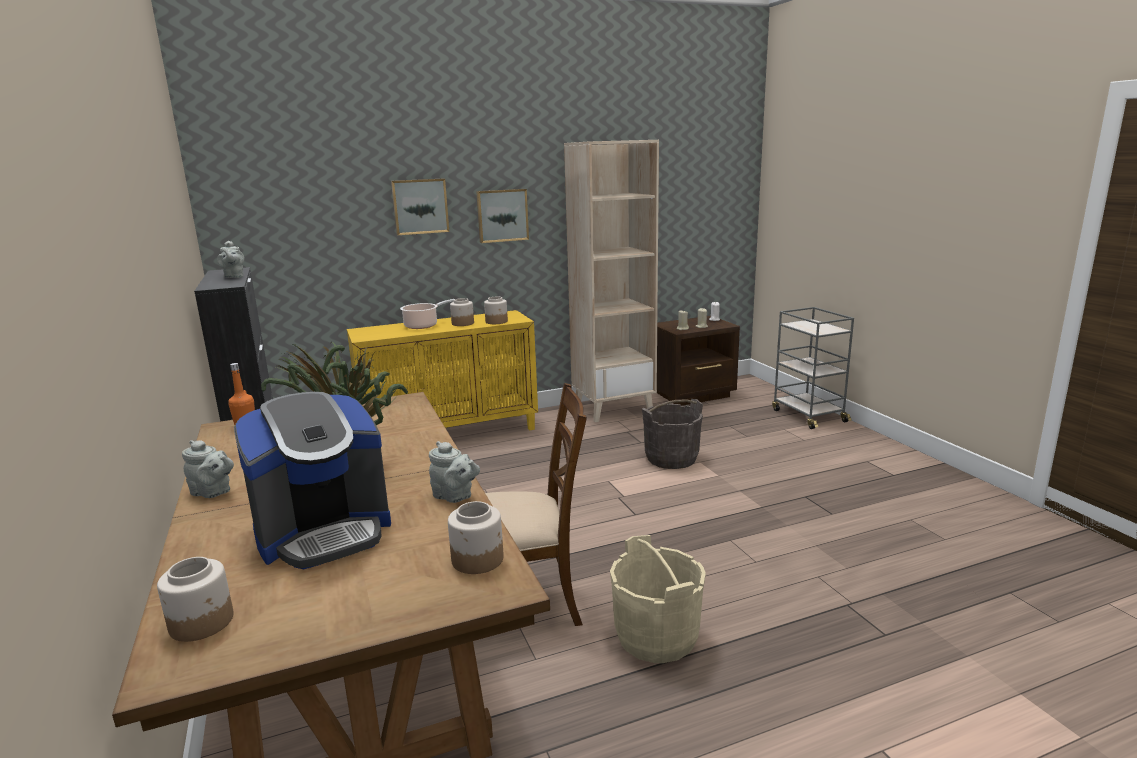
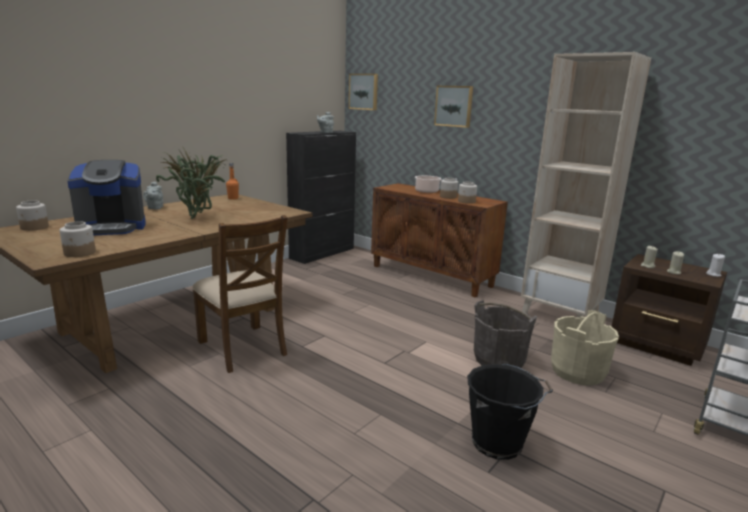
camera: 60 degrees right, 0 degrees up
(324, 533) = (112, 227): coffee machine -> coffee machine turned 45 degrees counterclockwise
(451, 434) = (432, 276): yellow cabinet -> brown cabinet
(455, 496) = (156, 239): grey teapot -> none
(502, 215) = (511, 120): picture -> picture (364, 91)
(656, 637) = (225, 403): beige bucket -> beige bucket (577, 371)
(797, 498) = (499, 443): none -> black bucket

